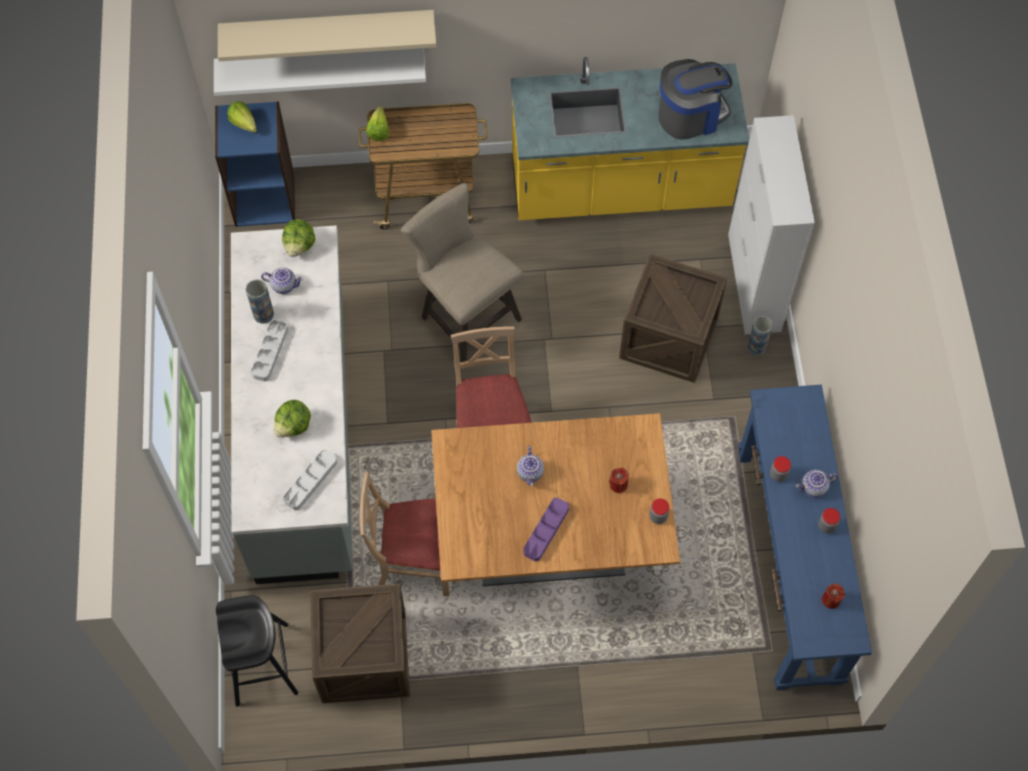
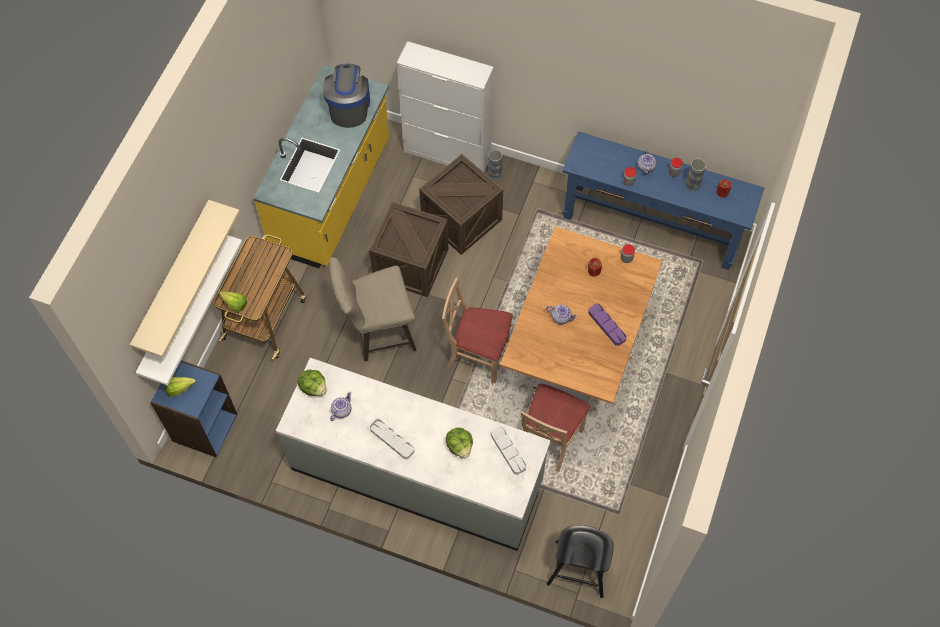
camera: 65 degrees left, 0 degrees up
(263, 314) = (358, 433): vase -> vase (692, 185)
(364, 657) = (603, 500): crate -> crate (410, 264)

